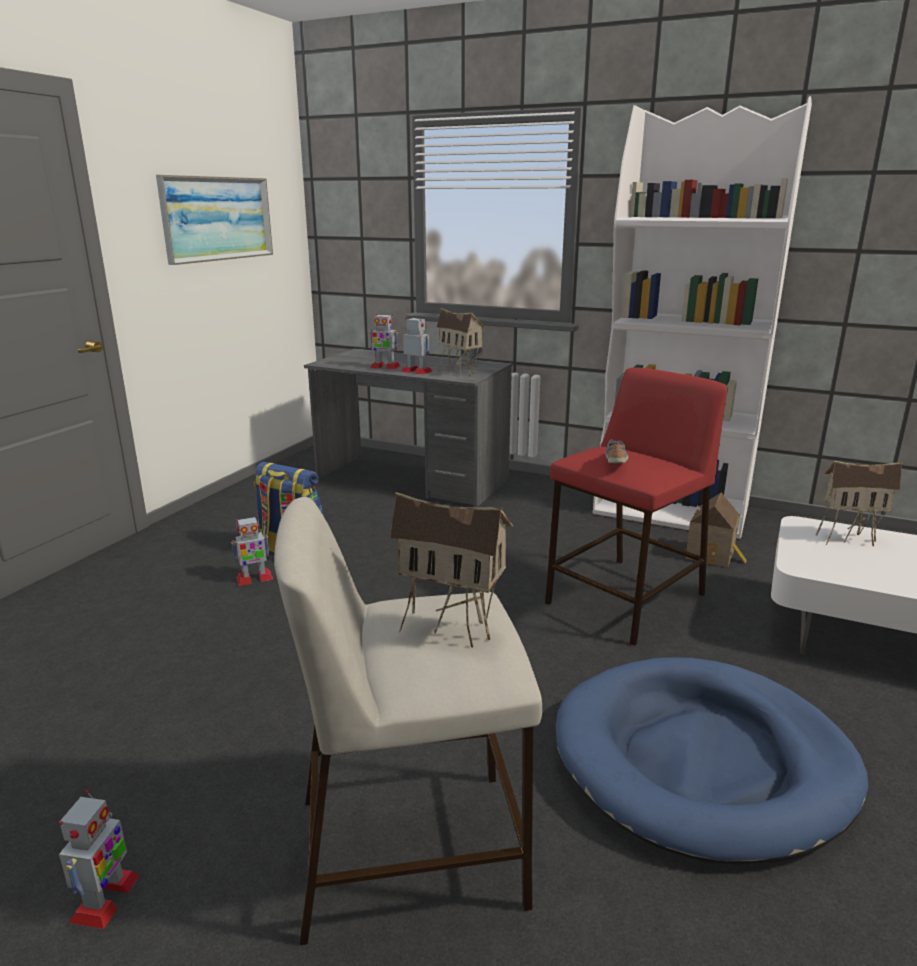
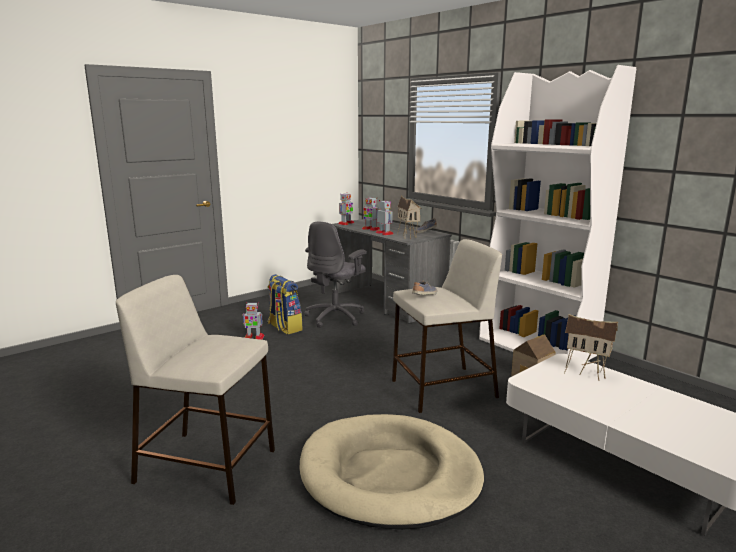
camera: 25 degrees right, 5 degrees down
(105, 899) = (81, 445): toy robot -> toy robot (346, 223)
(217, 218) = (292, 138): picture -> none
(359, 517) = (336, 317): none -> grey office chair
(452, 627) = (220, 347): toy house -> none
(625, 600) = (442, 389): red stool -> beige stool
(702, 761) = (390, 475): blue dog bed -> beige dog bed

